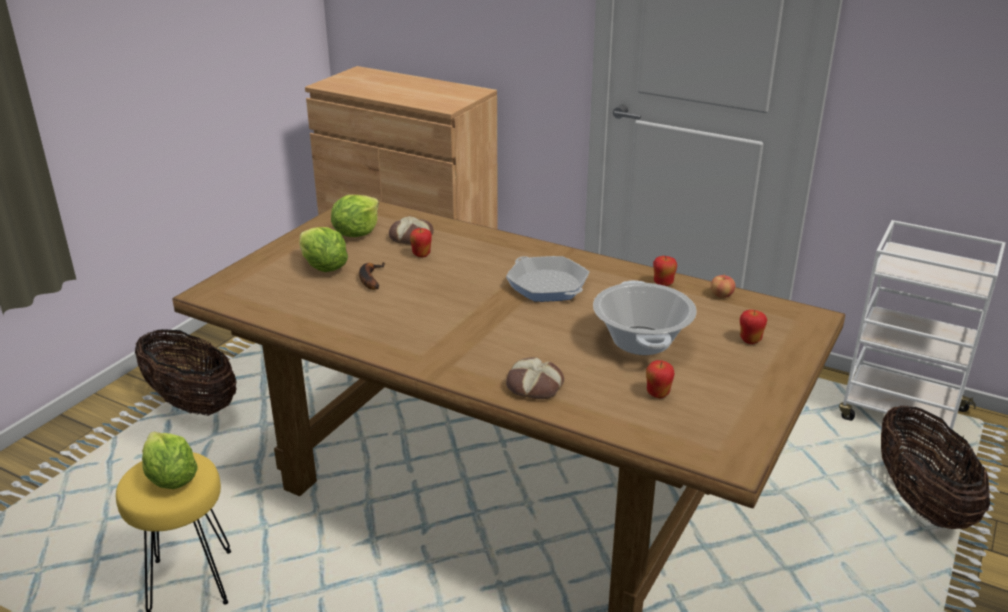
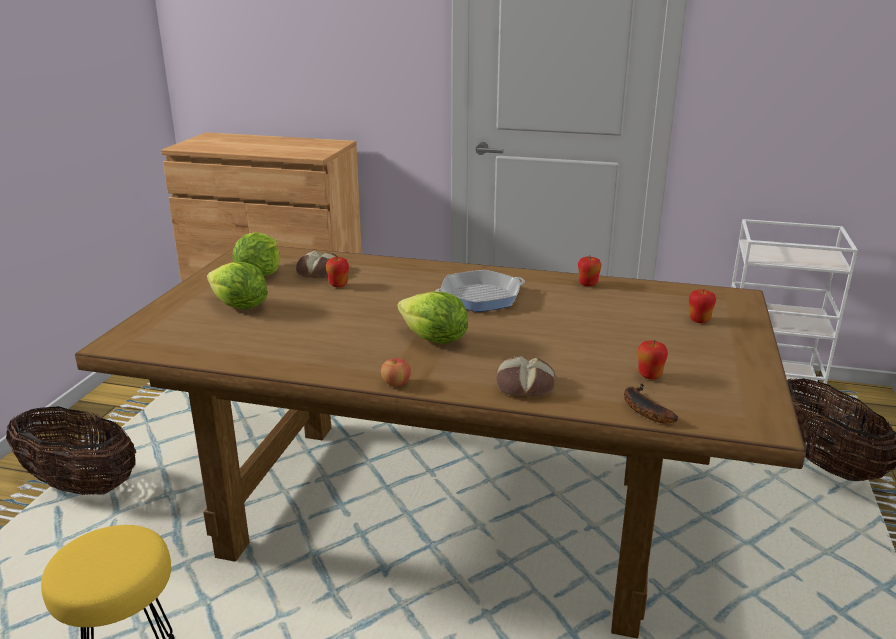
camera: 15 degrees left, 5 degrees down
(170, 479) = (111, 559): lettuce -> lettuce (434, 340)
(369, 279) = (295, 311): banana -> banana (642, 409)
(547, 285) = (480, 297): frying pan -> frying pan turned 60 degrees counterclockwise
(641, 341) = (601, 333): cooking pot -> none
(721, 295) = (646, 288): apple -> apple (396, 383)

